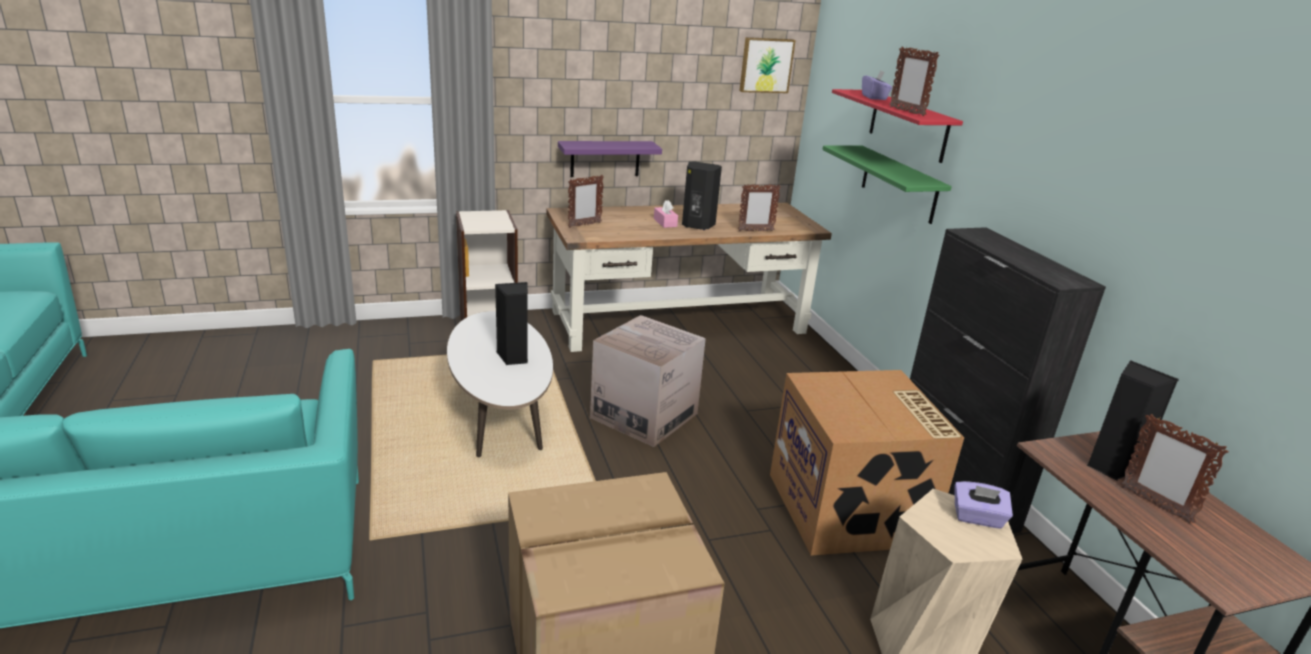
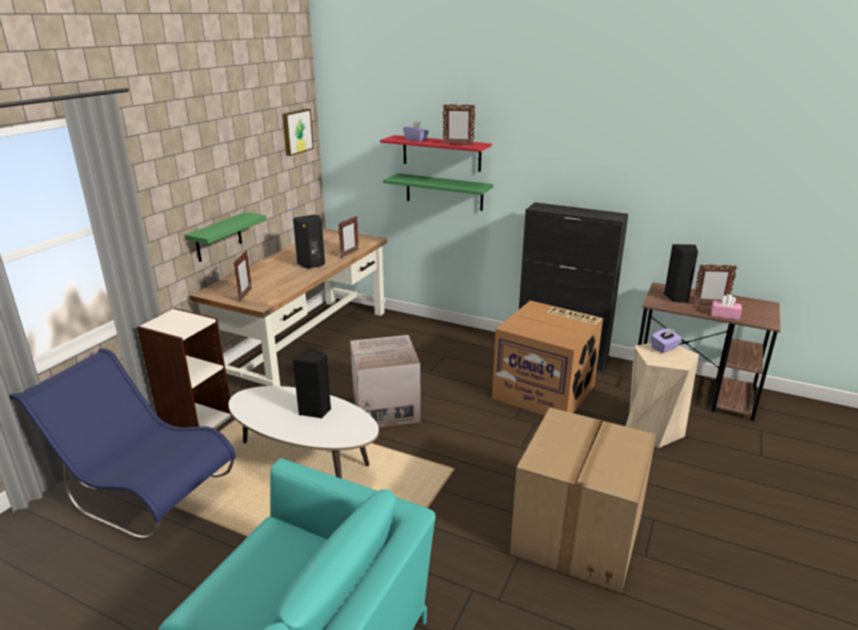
camera: 45 degrees left, 0 degrees up
(375, 361) = (143, 491): none -> blue chair
(605, 158) = (218, 237): purple shelf -> green shelf
(665, 223) = (290, 271): pink tissue box -> pink tissue box (725, 315)

